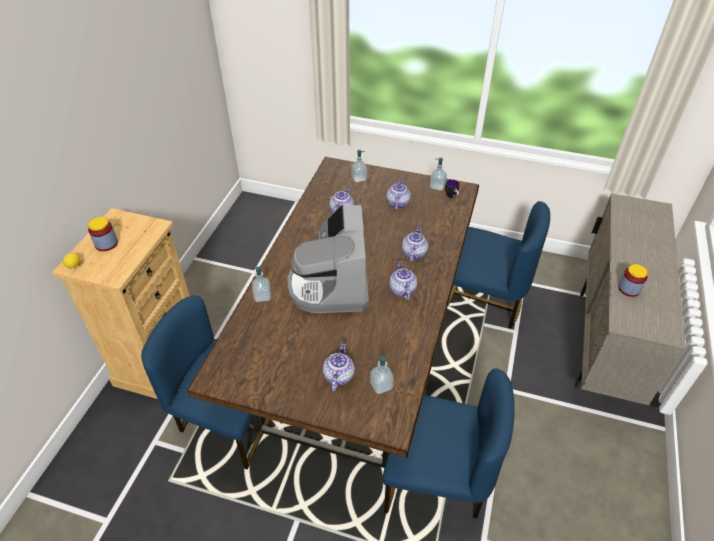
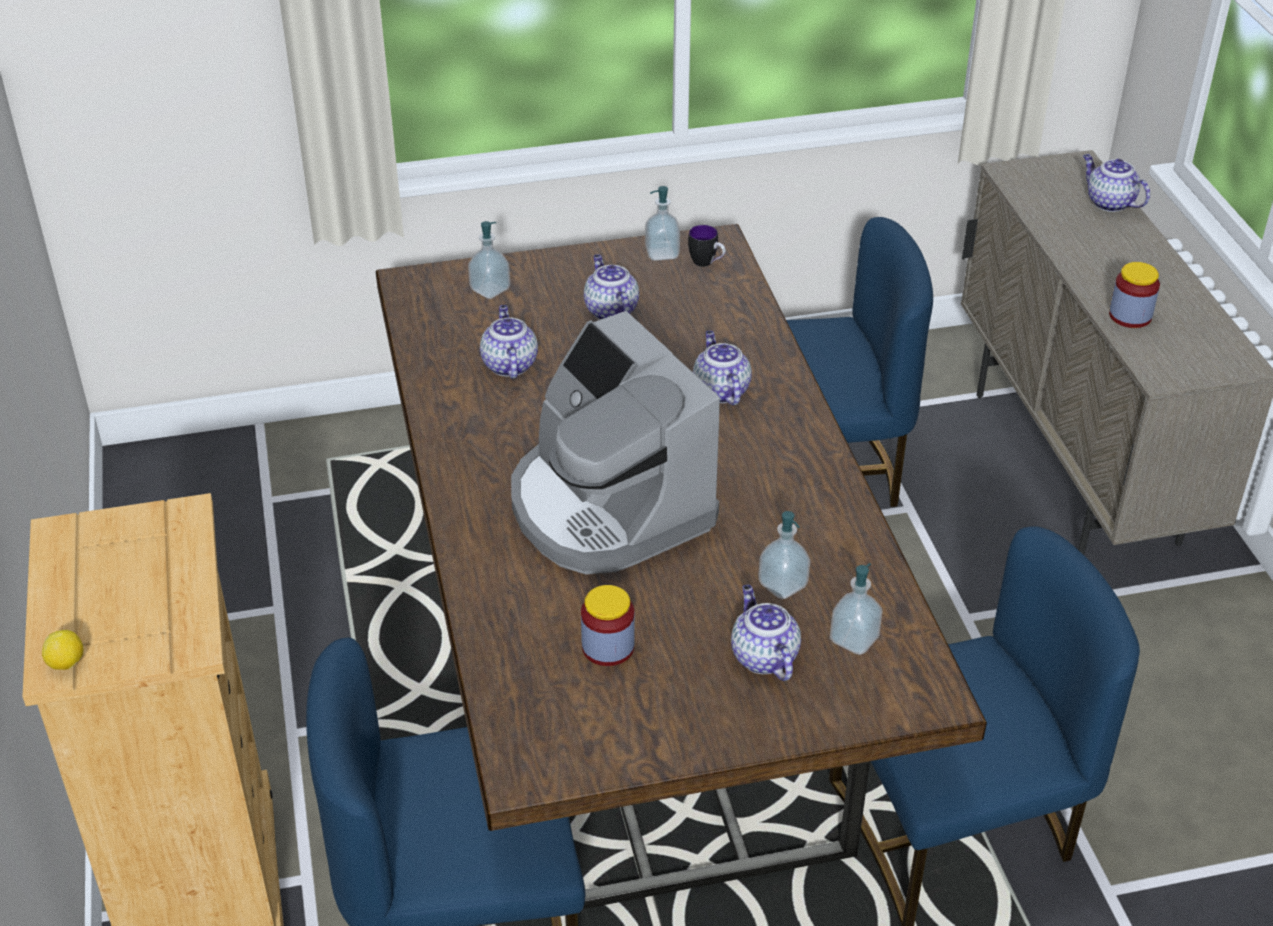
camera: 30 degrees left, 5 degrees down
(106, 244) = (99, 592): jar -> jar (608, 647)
(262, 296) = (488, 583): soap dispenser -> soap dispenser (782, 585)
(402, 289) = (752, 463): teapot -> teapot (1109, 202)

